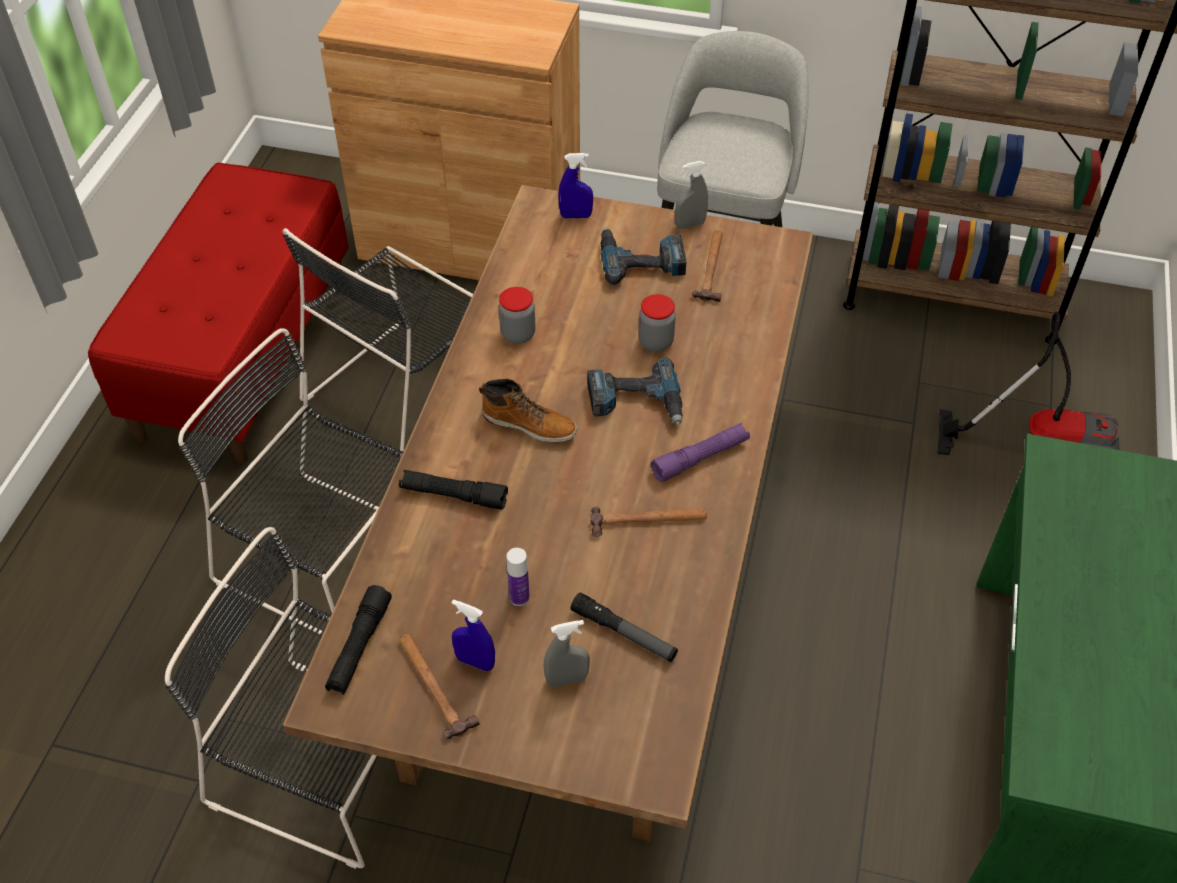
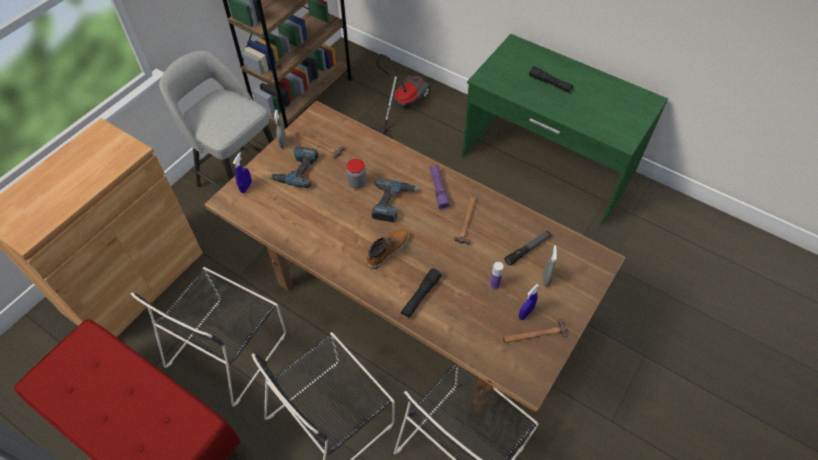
camera: 70 degrees left, 5 degrees up
(359, 646) = (501, 362): black flashlight -> black flashlight (550, 83)
(406, 388) = (229, 347): black chair -> black chair turned 60 degrees clockwise
(518, 334) = (321, 238): jar -> none

